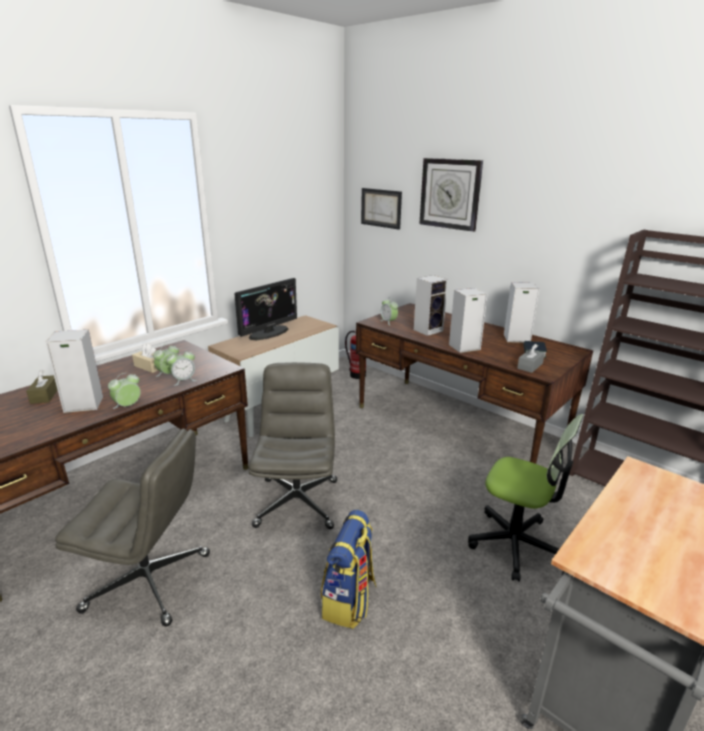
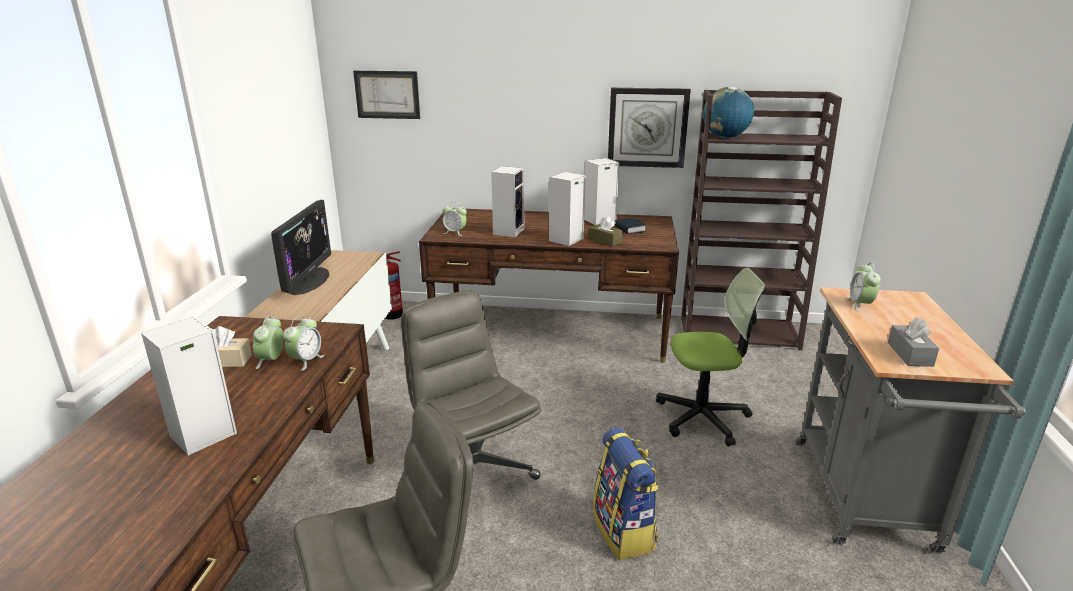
camera: 35 degrees left, 0 degrees up
(45, 395) = (112, 447): brown tissue box -> brown tissue box (605, 241)
(128, 406) = (278, 413): alarm clock -> alarm clock (860, 305)
(450, 194) = (486, 69): wall clock -> wall clock (647, 127)
(530, 366) = (643, 242): grey tissue box -> grey tissue box (910, 354)
(649, 280) = (725, 137): none -> globe

